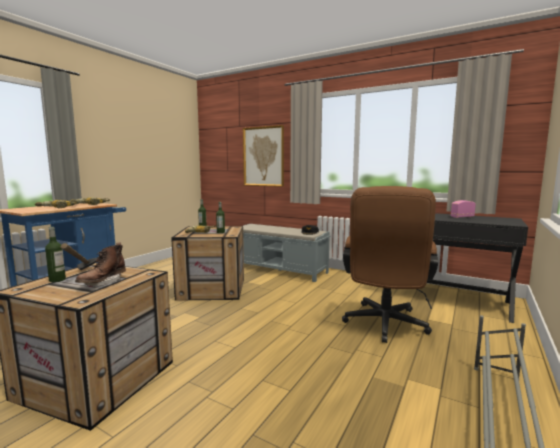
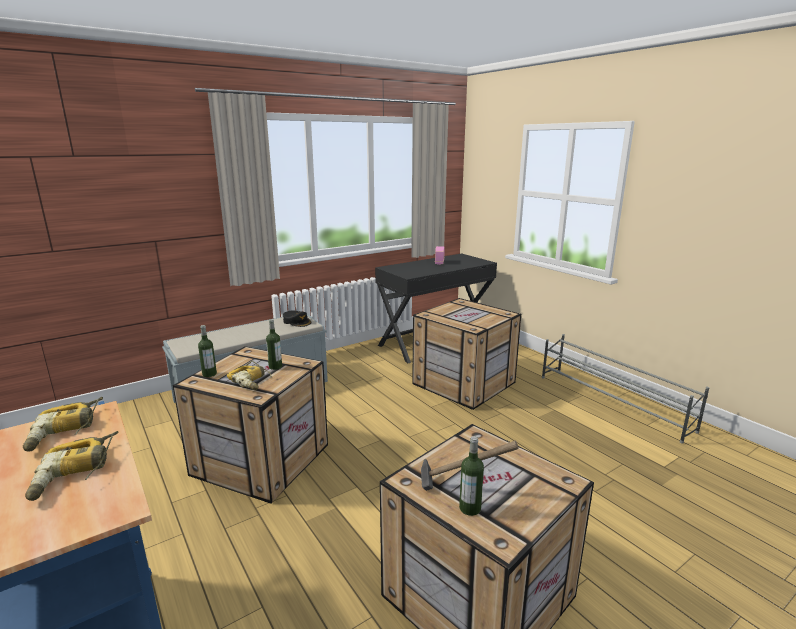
camera: 65 degrees left, 10 degrees up
(103, 283) = (503, 468): brown boot -> none
(263, 156) = (151, 216): picture -> none
(384, 326) = (463, 383): brown office chair -> crate

